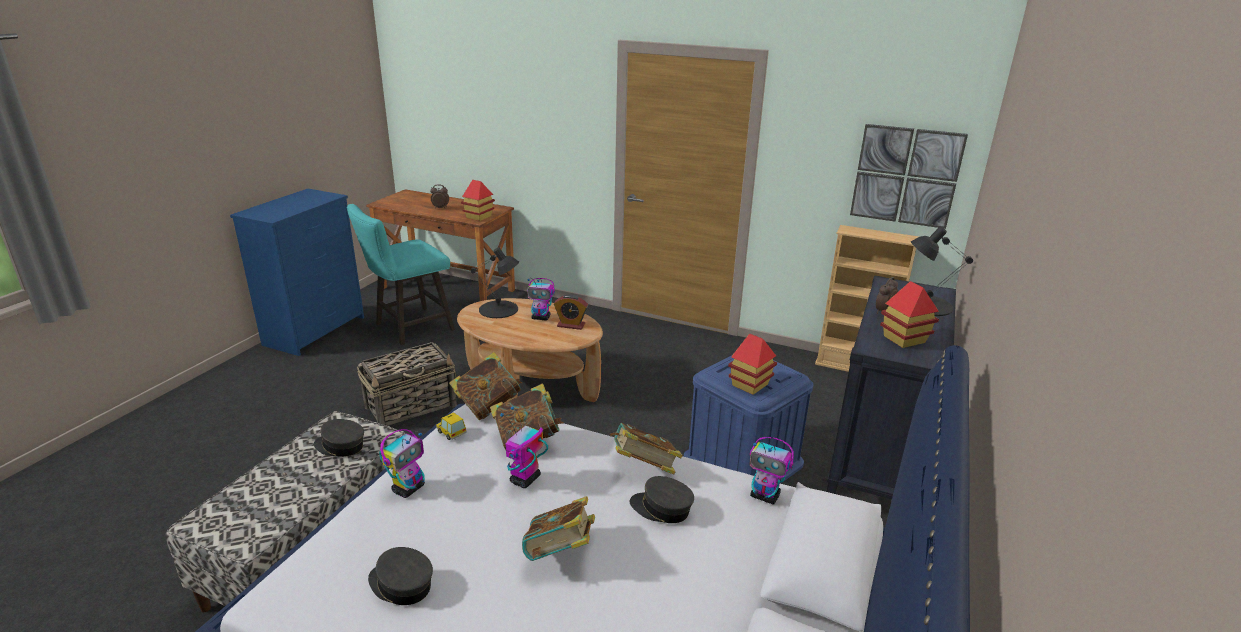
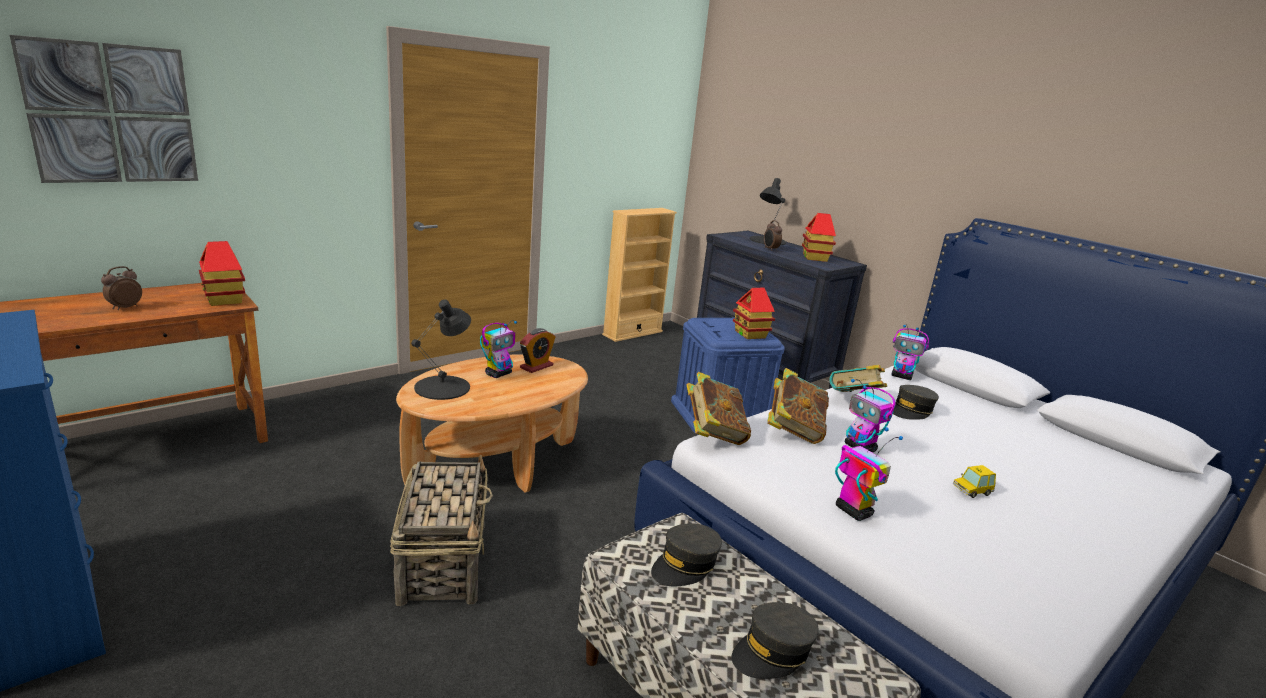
camera: 65 degrees left, 5 degrees down
(401, 585) = (1010, 546): grey cap -> grey cap (773, 652)
(409, 328) = (208, 510): turquoise stool -> none
(451, 432) = (754, 464): toy car -> toy car (971, 490)
(560, 553) = (966, 461): book -> none
(765, 496) = (902, 376): toy robot -> toy robot turned 60 degrees clockwise
(906, 175) = (650, 158): picture -> picture (112, 114)

